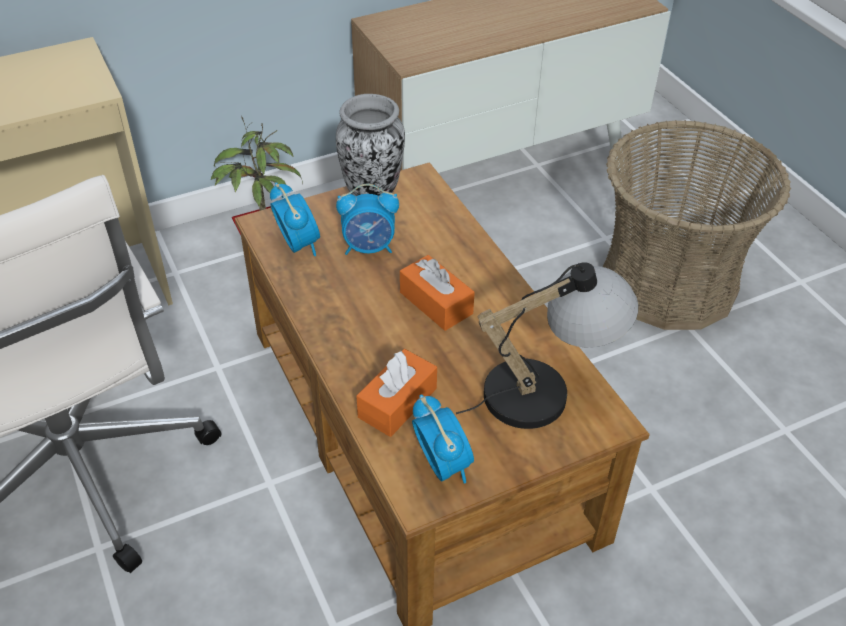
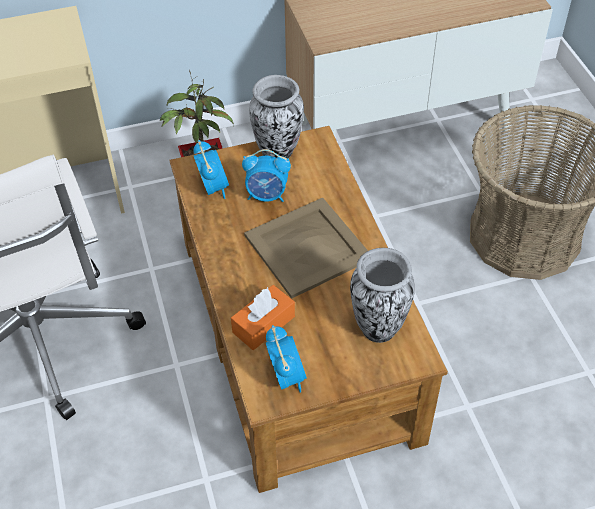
camera: 10 degrees right, 5 degrees up
(436, 303) = (309, 247): orange tissue box -> beige tray
(547, 390) = (377, 327): table lamp -> vase

